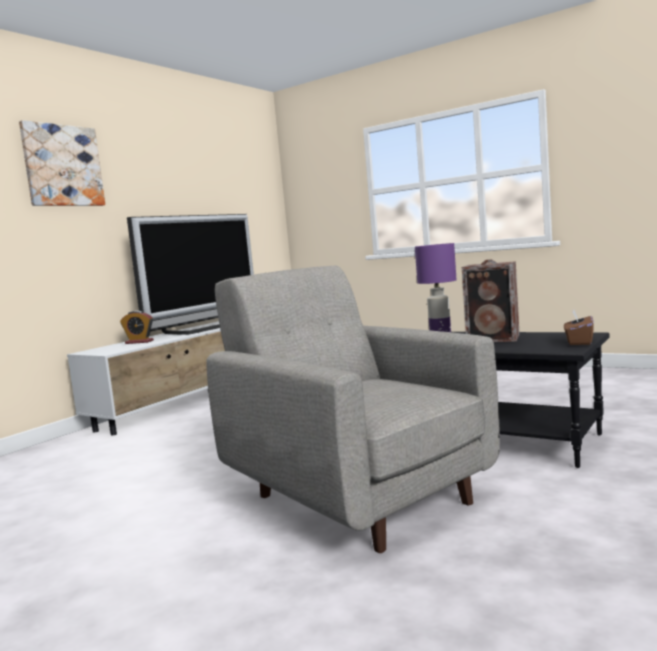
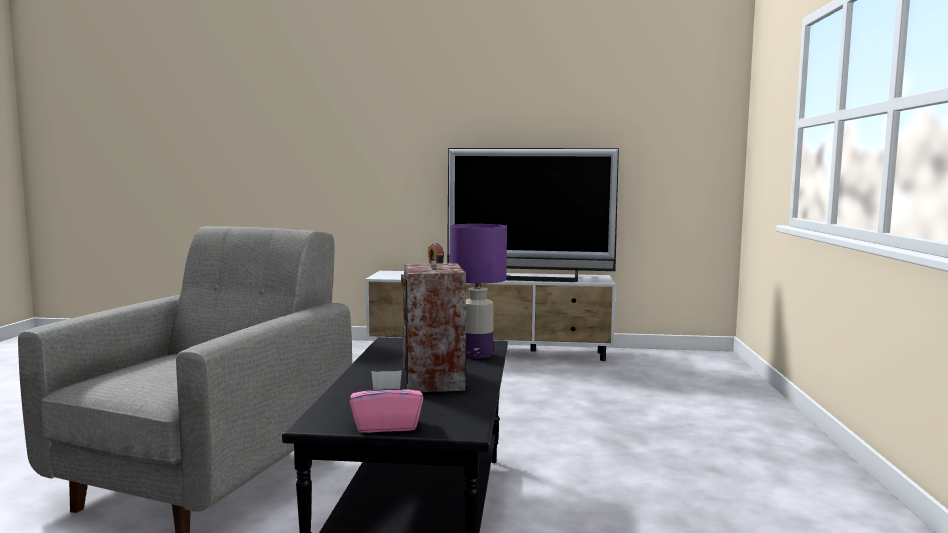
camera: 60 degrees right, 0 degrees up
(62, 166) = (407, 97): picture -> none
(579, 342) = (386, 426): brown tissue box -> pink tissue box

